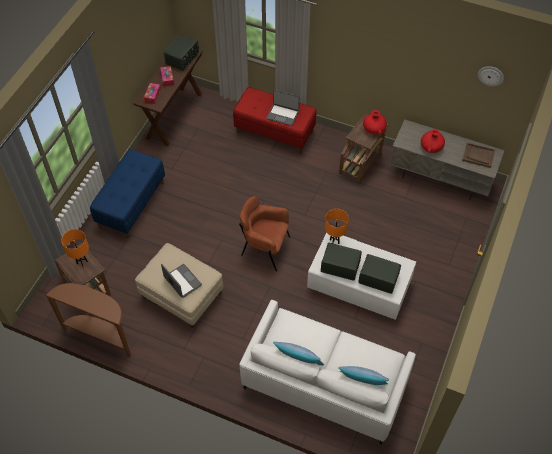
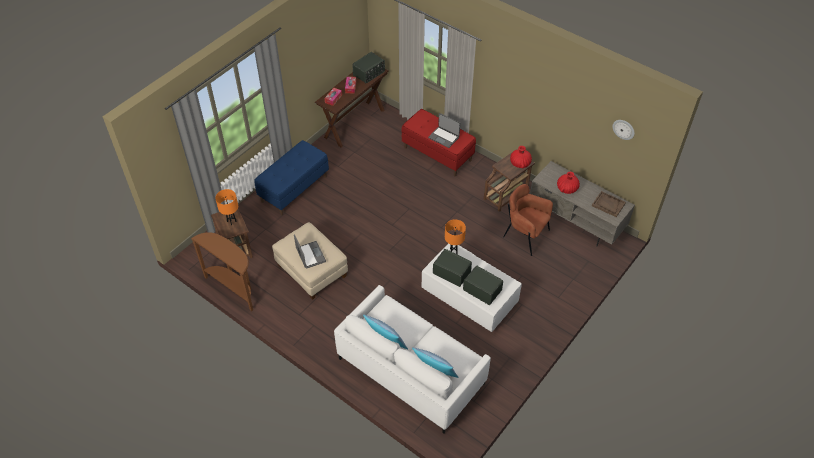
camera: 15 degrees right, 5 degrees down
(265, 248) = (396, 248): brown armchair -> brown armchair (525, 235)

